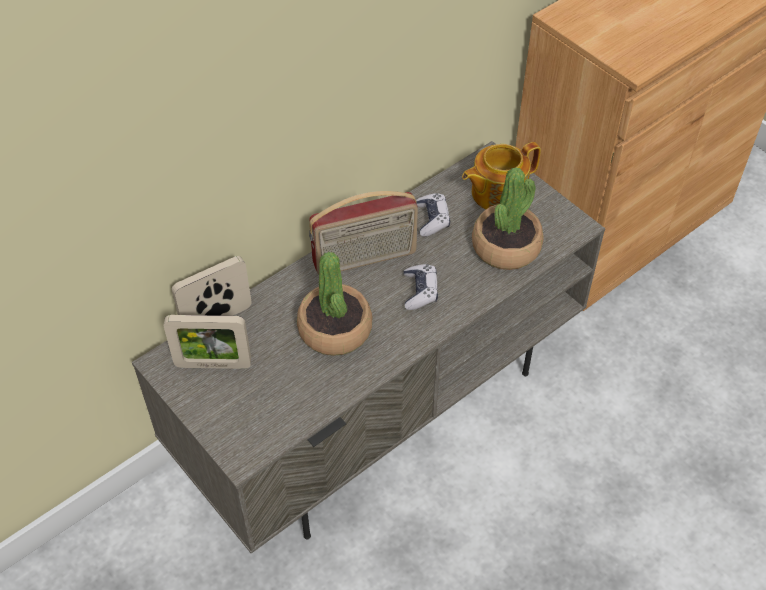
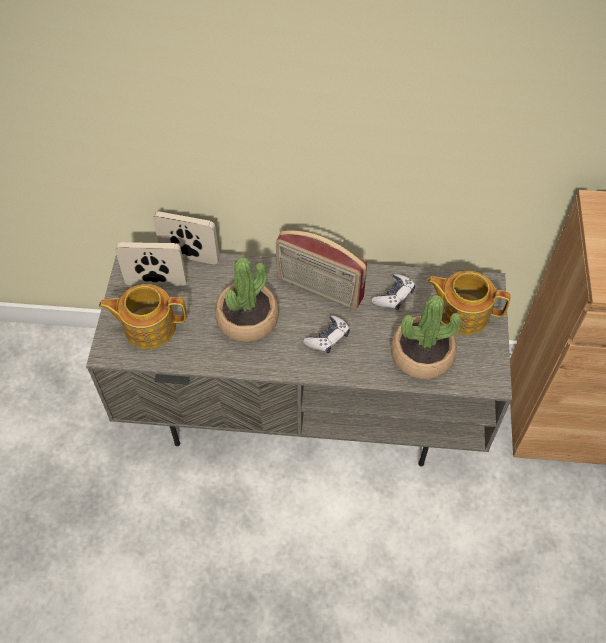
camera: 45 degrees right, 5 degrees up
(213, 364) = (156, 283): picture frame -> picture frame turned 135 degrees clockwise
(253, 405) = (148, 326): none -> teapot

